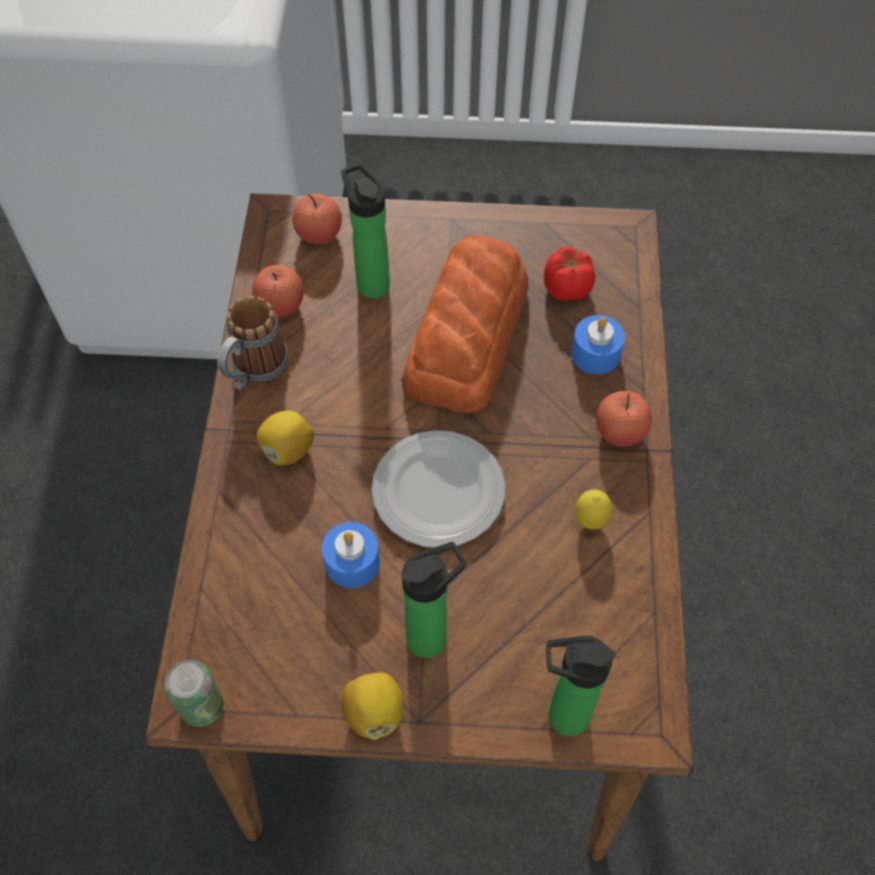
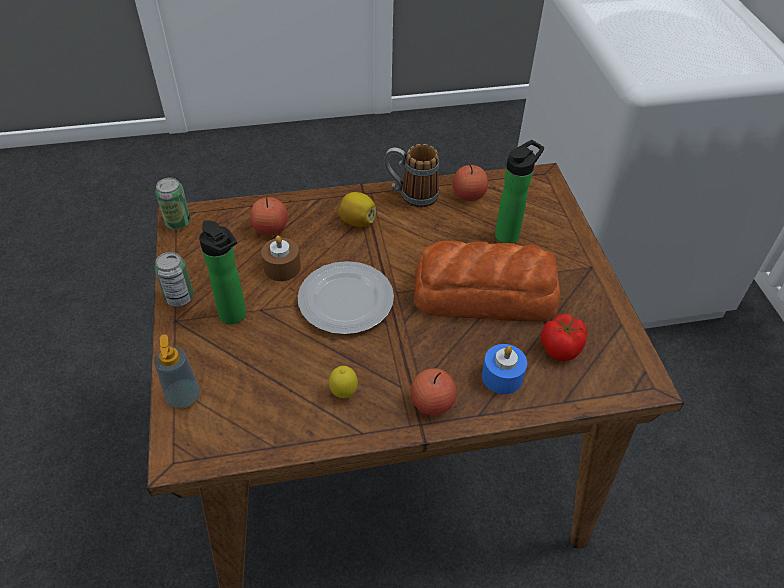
camera: 75 degrees right, 10 degrees down
(319, 234) = (538, 200): apple -> apple (270, 228)
(352, 562) = (282, 267): blue candle -> brown candle
(374, 712) = (179, 297): lemon -> can
(561, 716) = (184, 397): bottle -> soap dispenser

